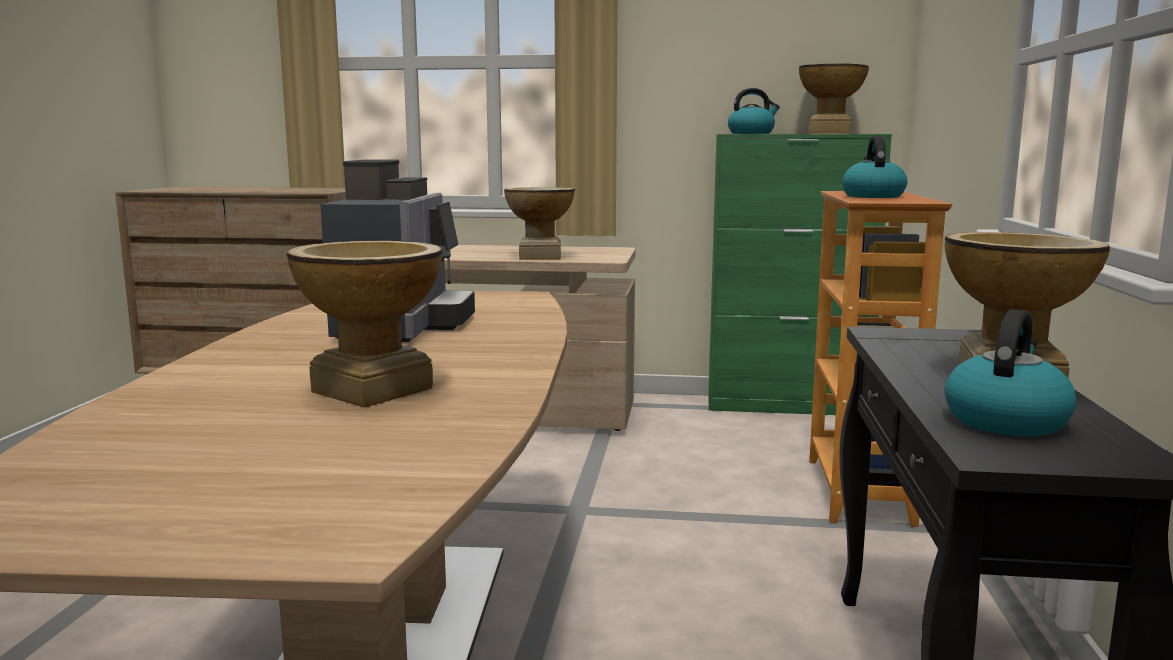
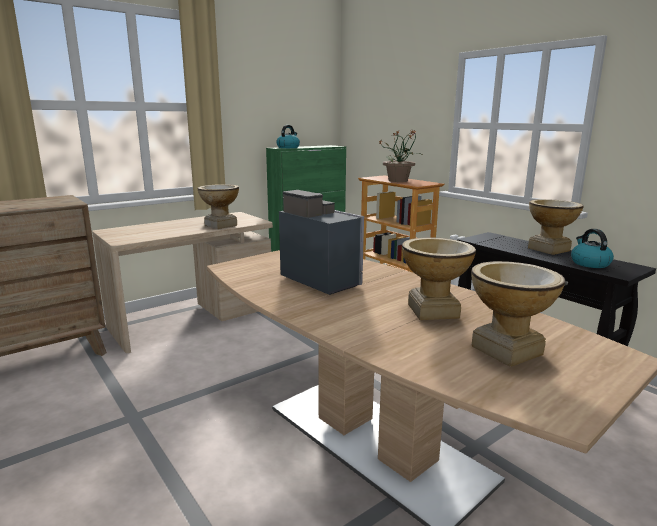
camera: 45 degrees left, 5 degrees up
(829, 133) = (318, 146): vase -> vase (507, 350)
(872, 196) = (399, 180): kettle -> potted plant

